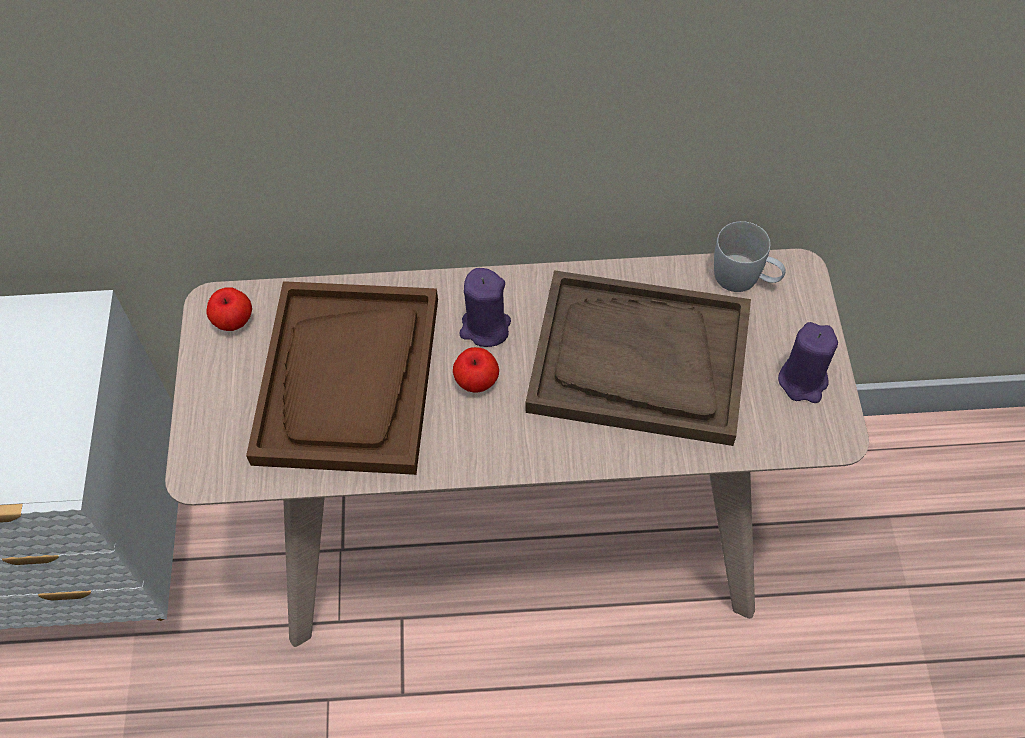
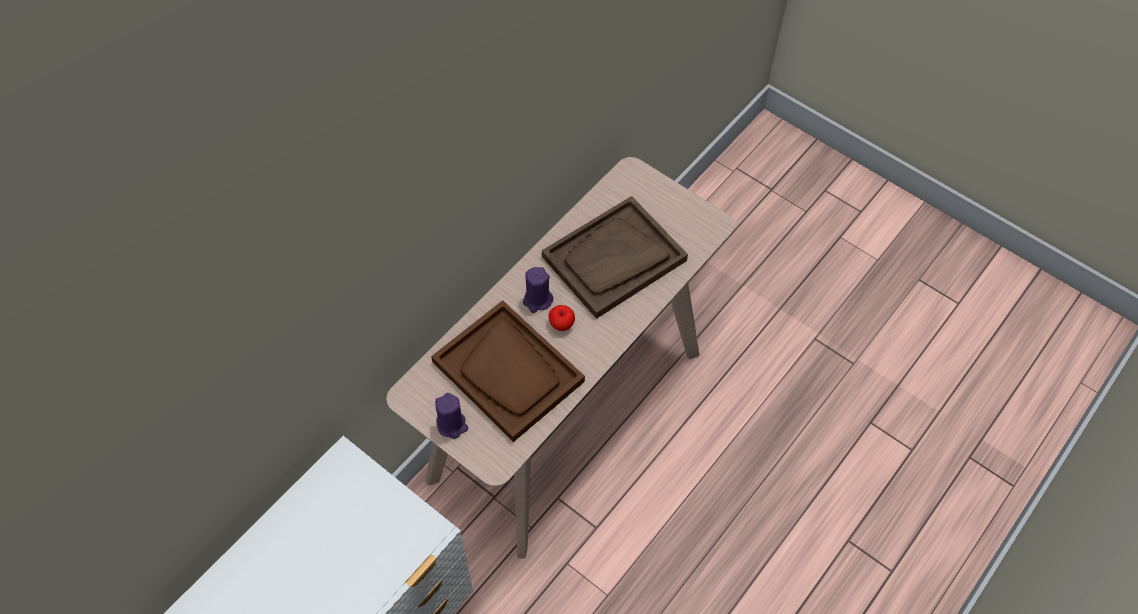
camera: 50 degrees left, 0 degrees up
(233, 321) = (424, 394): apple -> none
(745, 279) = (615, 190): white mug -> none
(803, 381) = (682, 213): purple candle -> purple candle (452, 424)

